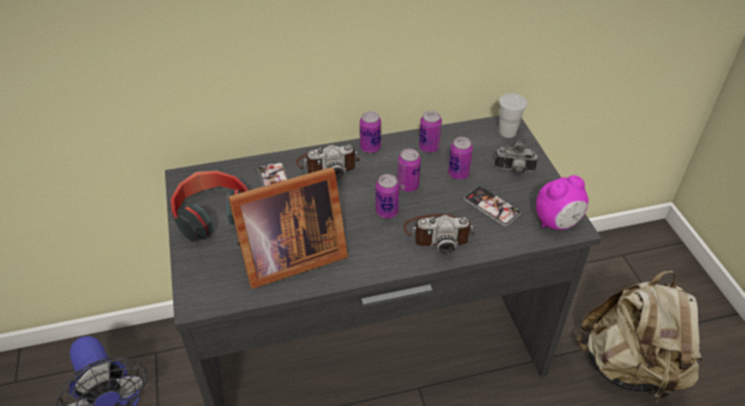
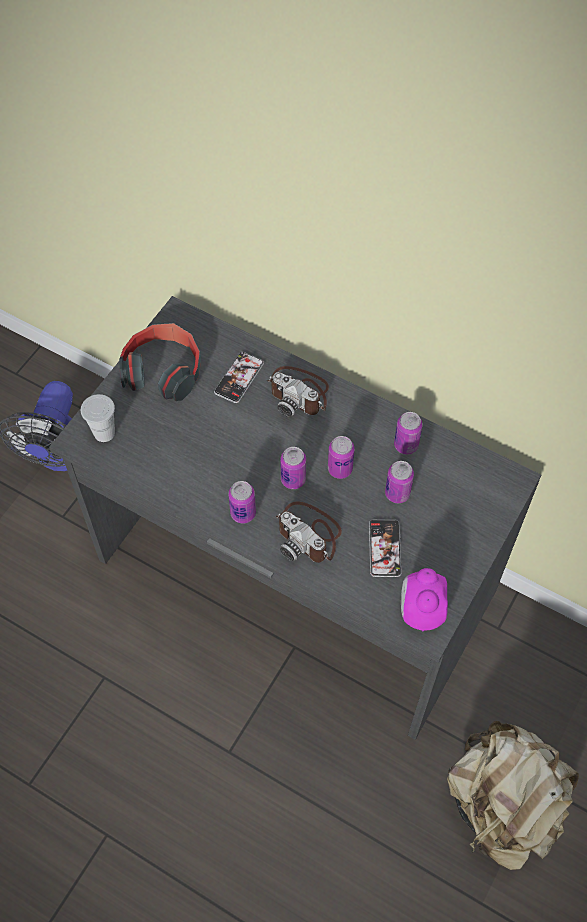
camera: 45 degrees right, 15 degrees up
(288, 257) = (175, 456): picture frame -> none
(370, 148) = (354, 404): can -> can (243, 513)
(507, 132) = (500, 488): white cup -> white cup (104, 433)
(514, 170) = (451, 532): camera -> none
(557, 222) = (420, 611): alarm clock -> alarm clock turned 75 degrees clockwise

